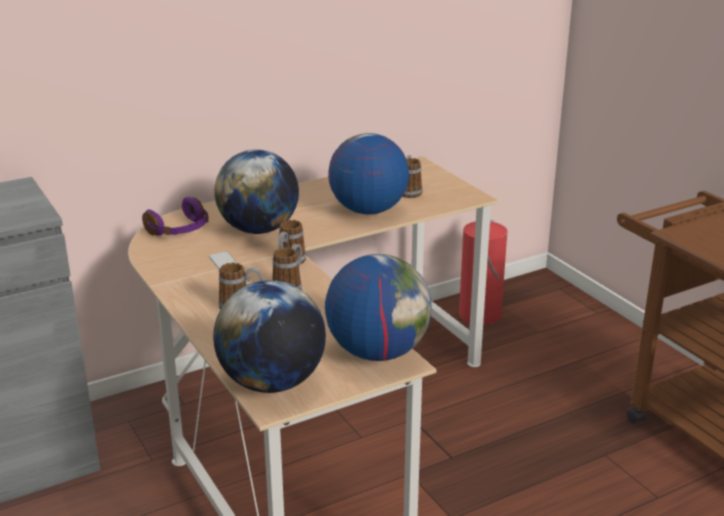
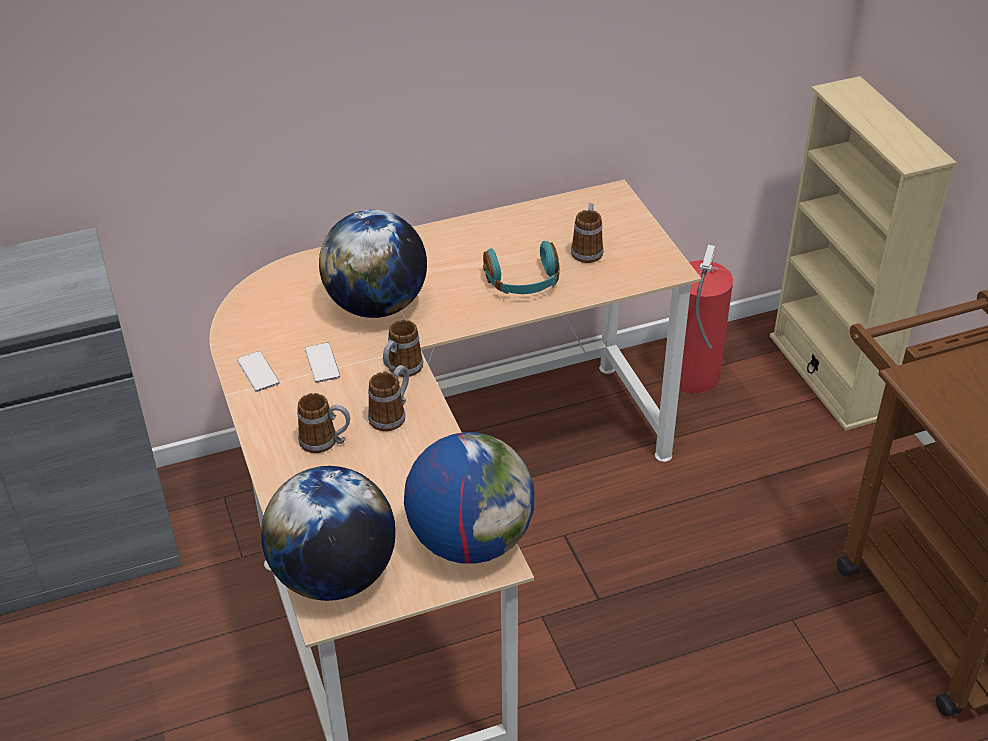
camera: 10 degrees right, 15 degrees up
(174, 271) = (258, 371): none -> phone
(180, 230) = (279, 297): purple headphones -> none
(368, 210) = (523, 282): globe -> turquoise headphones
(579, 307) = (828, 376): none -> beige bookcase

